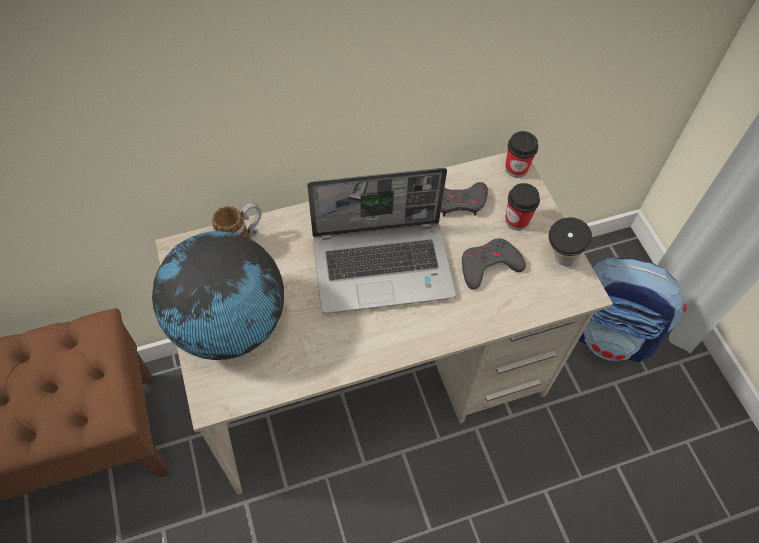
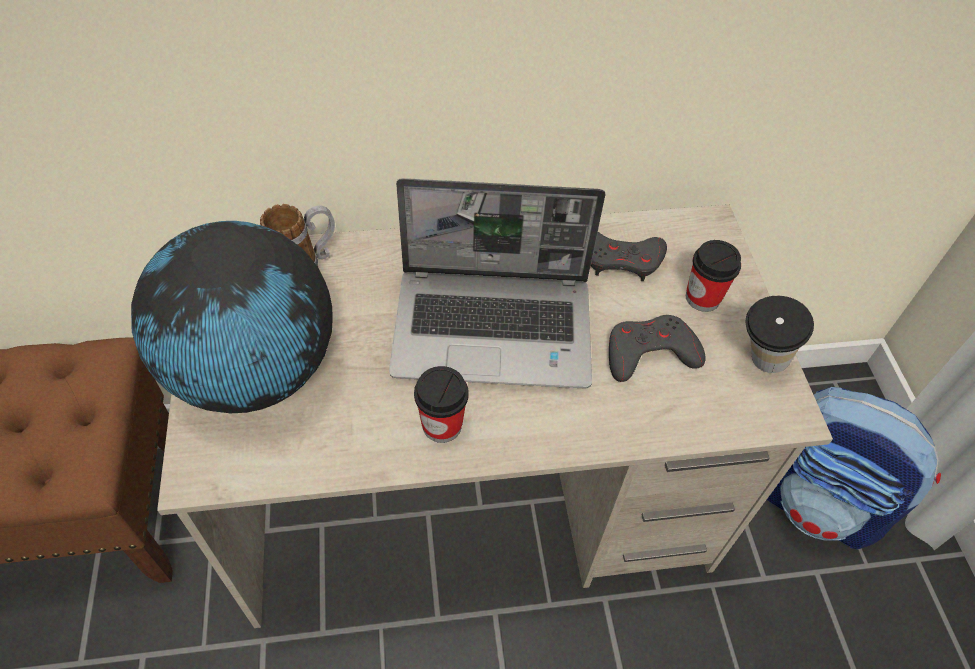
camera: 10 degrees right, 5 degrees down
(516, 169) = (713, 230): cup -> cup (442, 425)

